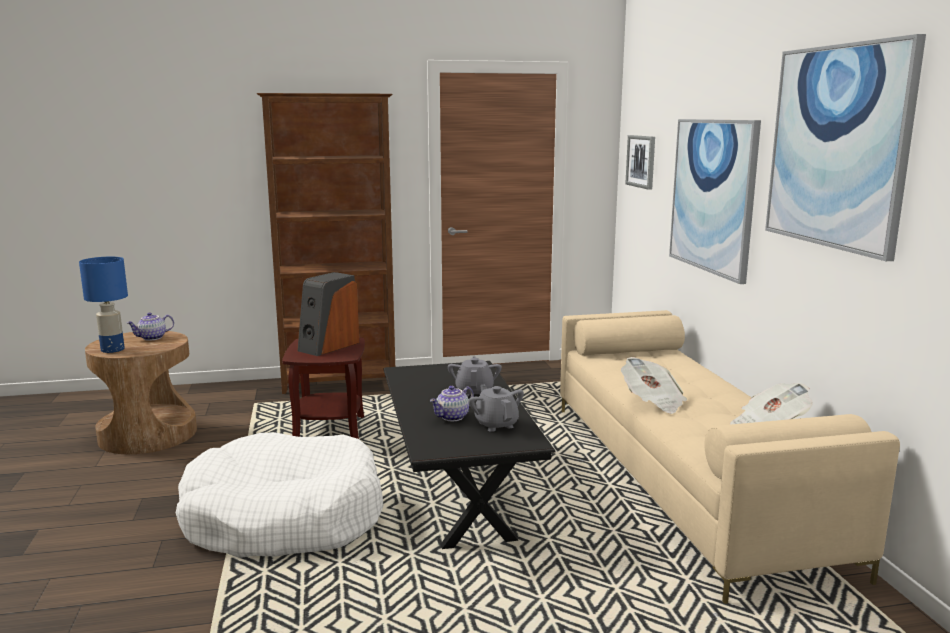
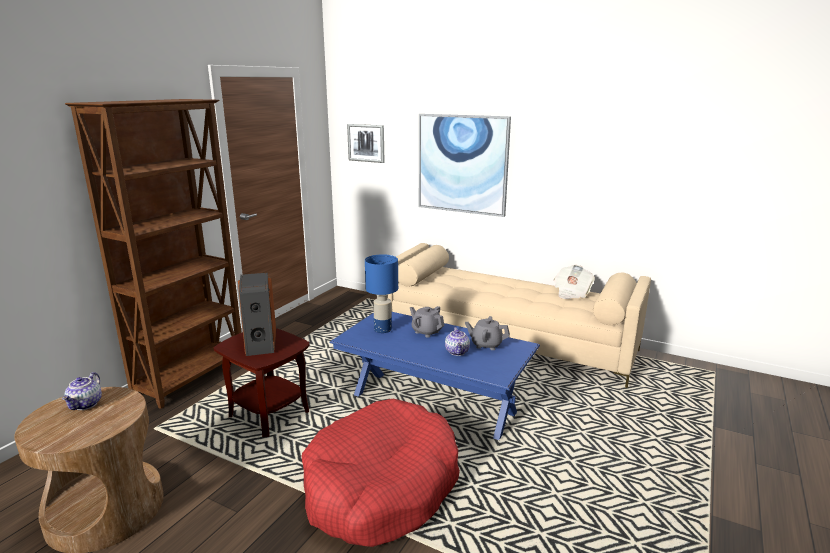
camera: 50 degrees left, 5 degrees up
(113, 350) = (77, 434): blue table lamp -> blue table lamp (383, 329)
(284, 518) = (381, 486): white dog bed -> red dog bed
(458, 489) = (433, 404): black coffee table -> blue coffee table
(653, 402) = (508, 299): newspaper -> none
(837, 147) = (584, 133): picture -> none

